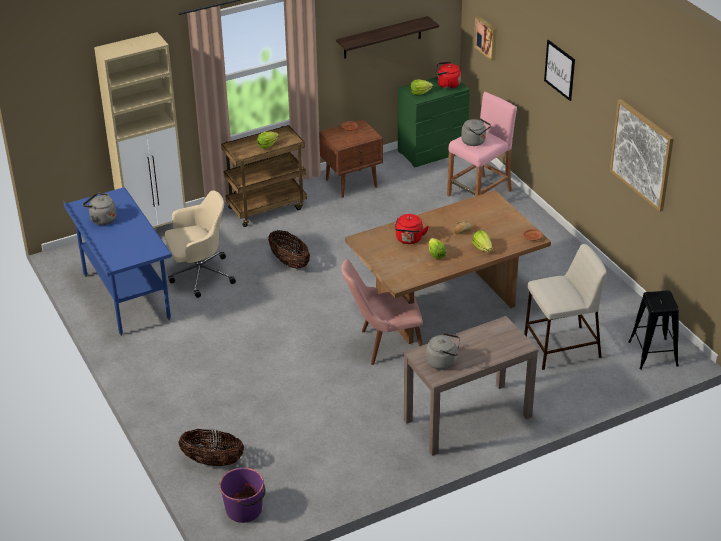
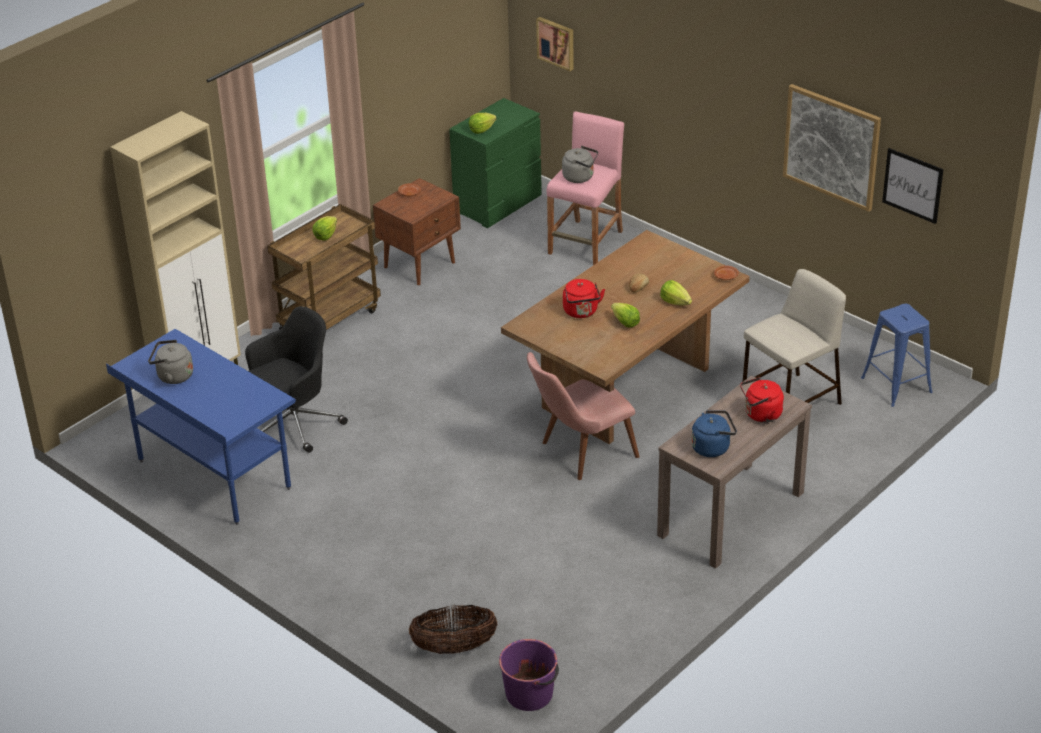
camera: 20 degrees left, 0 degrees up
(199, 275) = (294, 424): beige office chair -> black office chair
(289, 262) = (401, 381): basket -> none
(382, 37) = (427, 67): shelf -> none
(443, 362) = (713, 447): grey kettle -> blue kettle
(447, 85) = (509, 113): red kettle -> red kettle (761, 415)
(559, 70) = (686, 64): picture -> picture (912, 185)
(653, 353) = (896, 385): black stool -> blue stool

